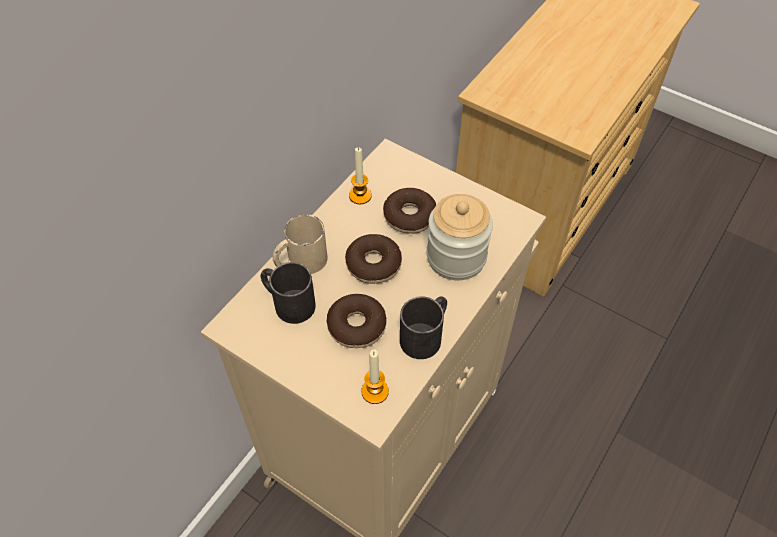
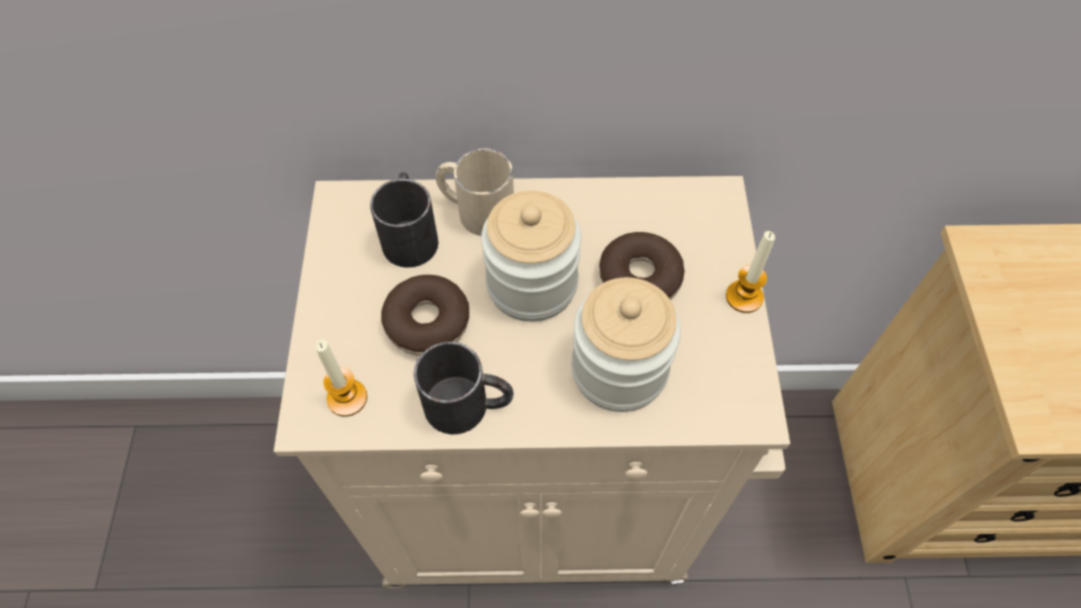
camera: 55 degrees right, 5 degrees up
(360, 195) = (625, 206): candle -> candle (744, 297)
(373, 264) = (532, 284): donut -> jar

